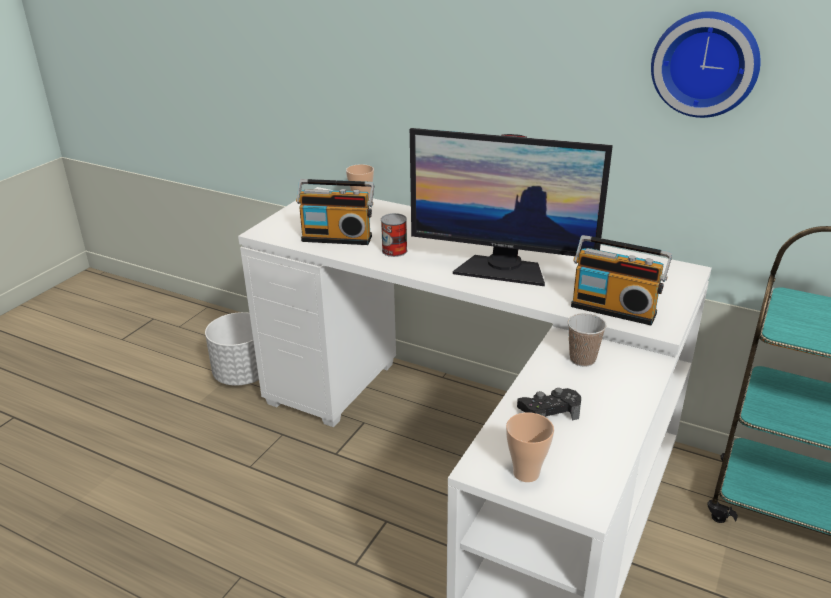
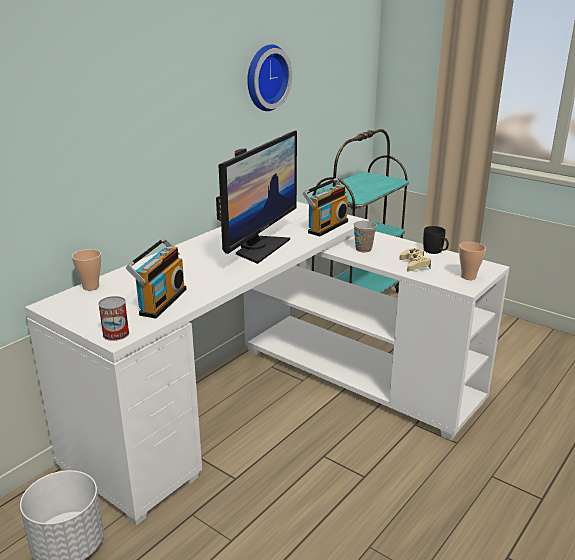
camera: 80 degrees left, 5 degrees down
(394, 251) = (205, 280): can -> can (116, 334)
(549, 412) = (414, 264): black game controller -> beige game controller
(619, 435) = (435, 252): none -> black mug

